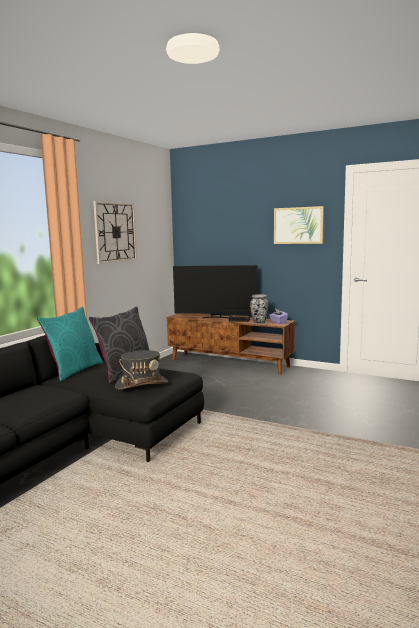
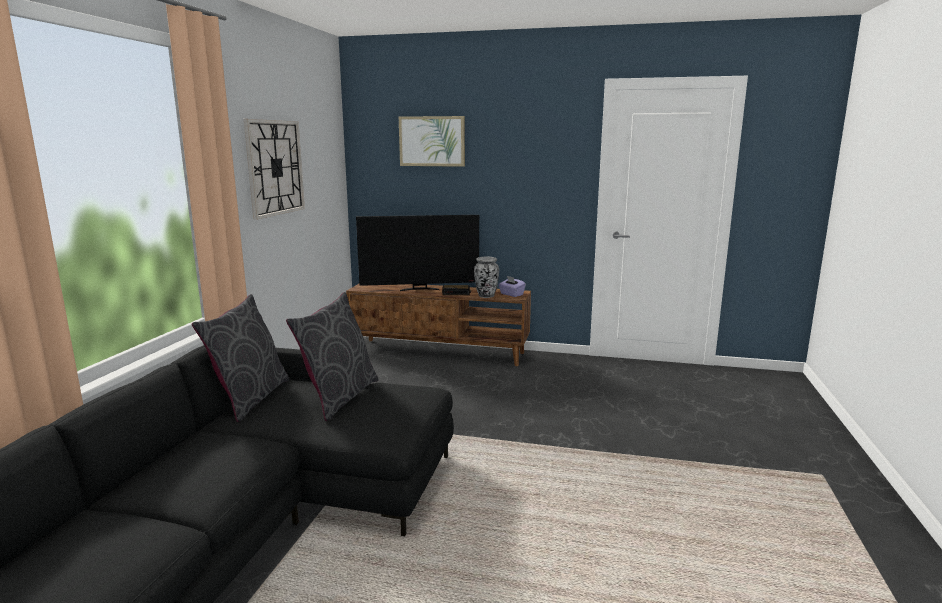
camera: 15 degrees left, 5 degrees up
(74, 371) = (250, 398): turquoise pillow -> grey pillow
(142, 384) = (378, 418): grey hat -> none
(298, 225) = (537, 160): picture -> picture (432, 141)

